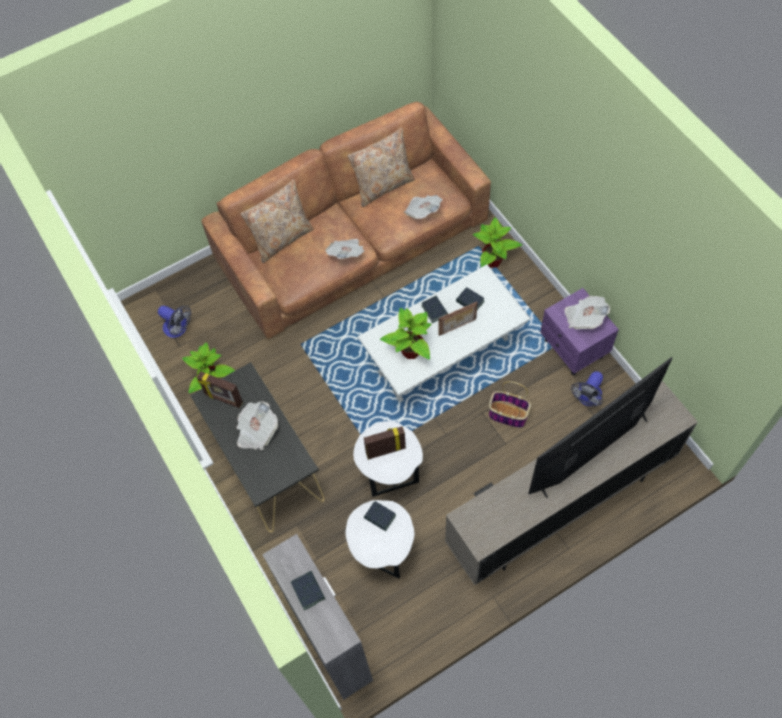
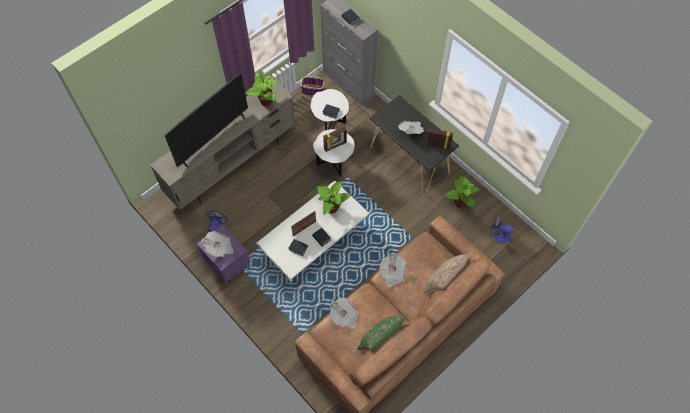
camera: 165 degrees right, 0 degrees up
(383, 186) = (380, 339): beige pillow -> green pillow
(492, 262) = (289, 322): potted plant -> potted plant (266, 101)
(507, 414) = (268, 212): basket -> basket (313, 90)

